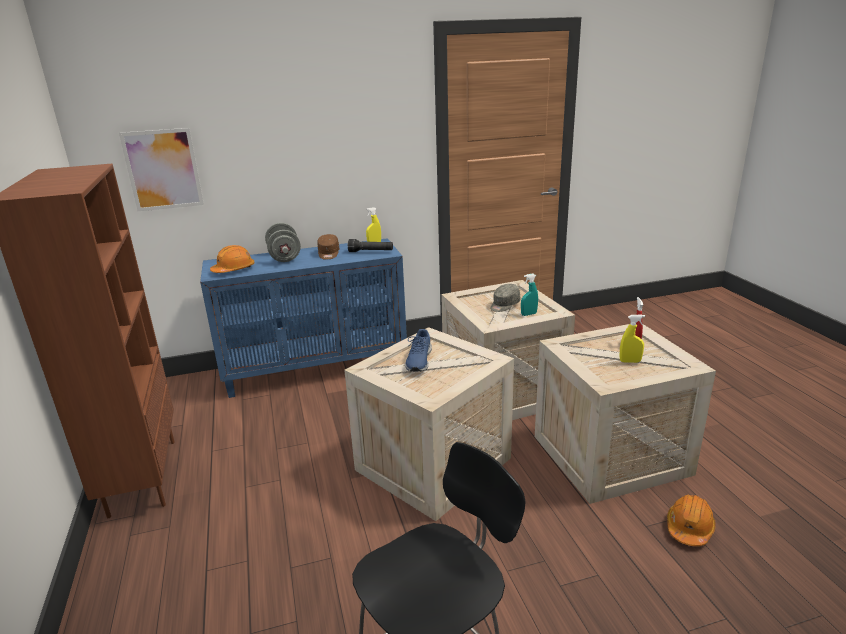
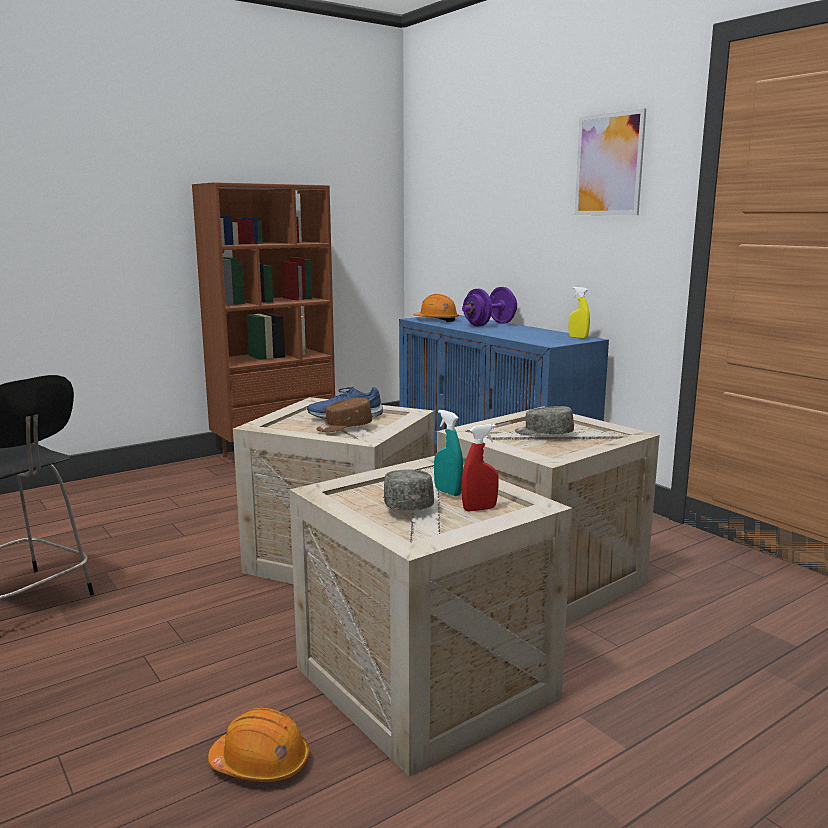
camera: 70 degrees right, 10 degrees down
(163, 169) = (448, 216): picture -> picture (609, 164)
(284, 257) = (489, 324): grey dumbbell -> purple dumbbell
(328, 254) = (517, 331): brown cap -> brown cap (344, 427)
(371, 252) = (545, 339): black flashlight -> none
(528, 314) = (530, 448): turquoise spray bottle -> turquoise spray bottle (448, 492)
(630, 361) = (406, 503): yellow spray bottle -> grey cap

